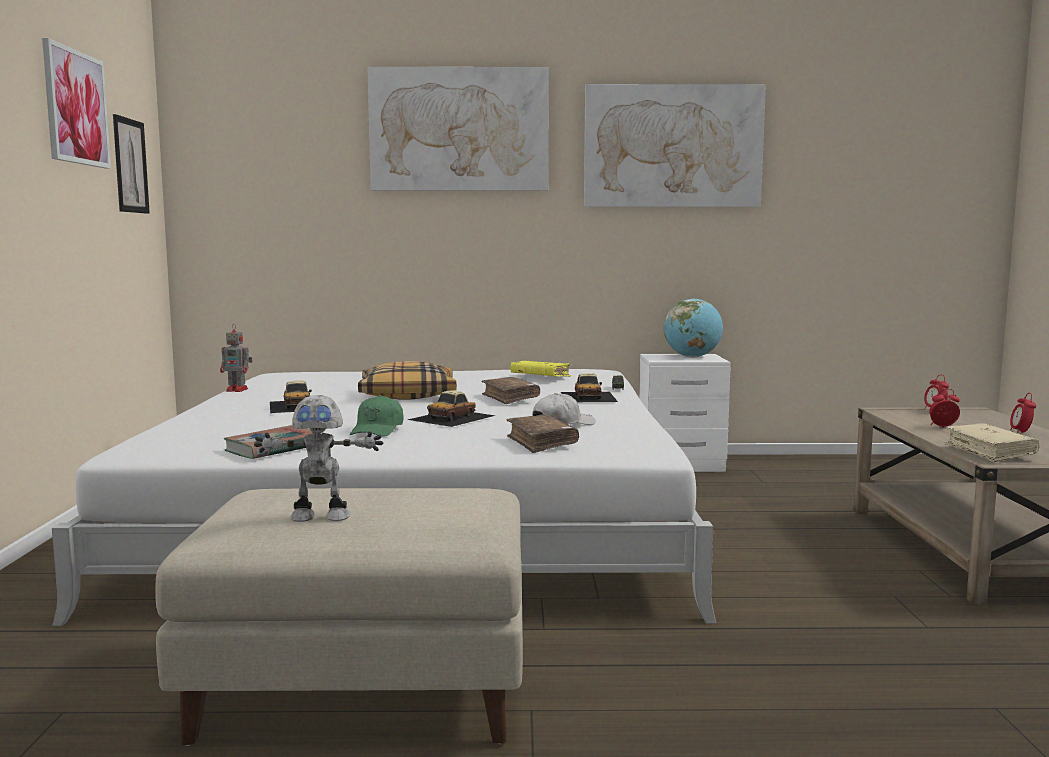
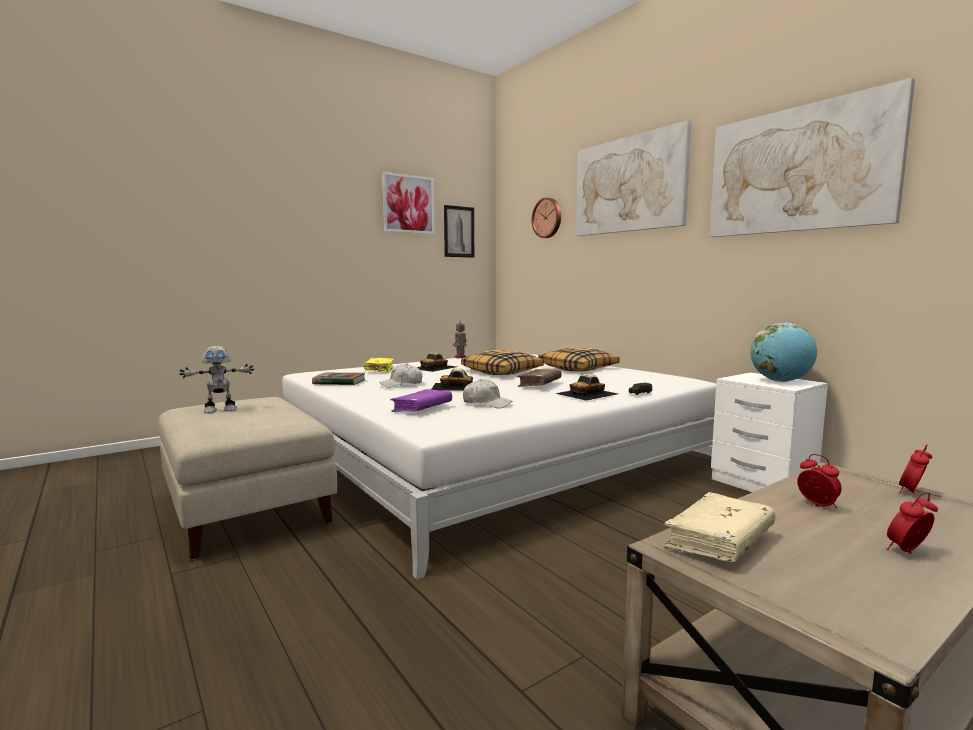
camera: 55 degrees right, 0 degrees up
(301, 157) = (547, 218): none -> wall clock
(321, 516) = (220, 410): toy robot -> toy robot turned 75 degrees counterclockwise
(378, 430) = (401, 384): green cap -> white cap
(461, 377) = (578, 368): none -> pillow
(540, 377) = (616, 376): yellow book -> yellow book (379, 370)
(541, 443) = (422, 409): brown book -> purple book

